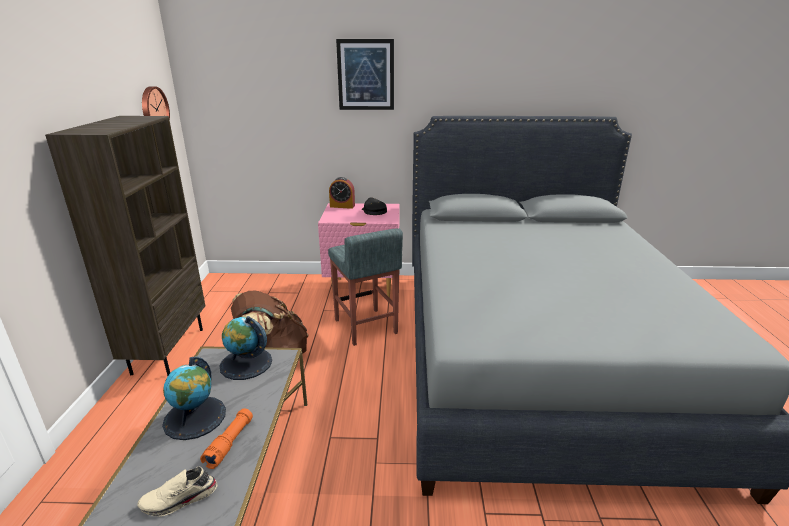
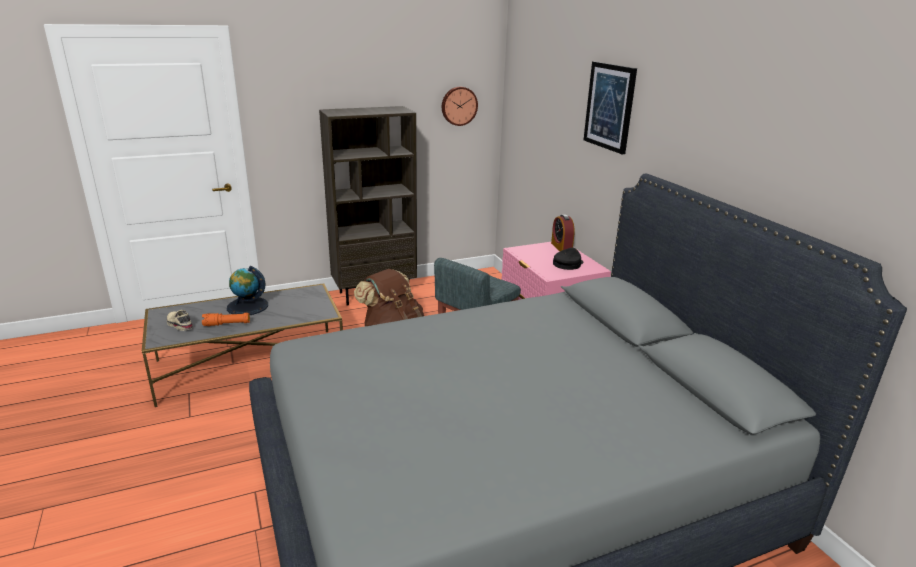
camera: 65 degrees right, 0 degrees up
(246, 363) = (310, 304): globe -> none

